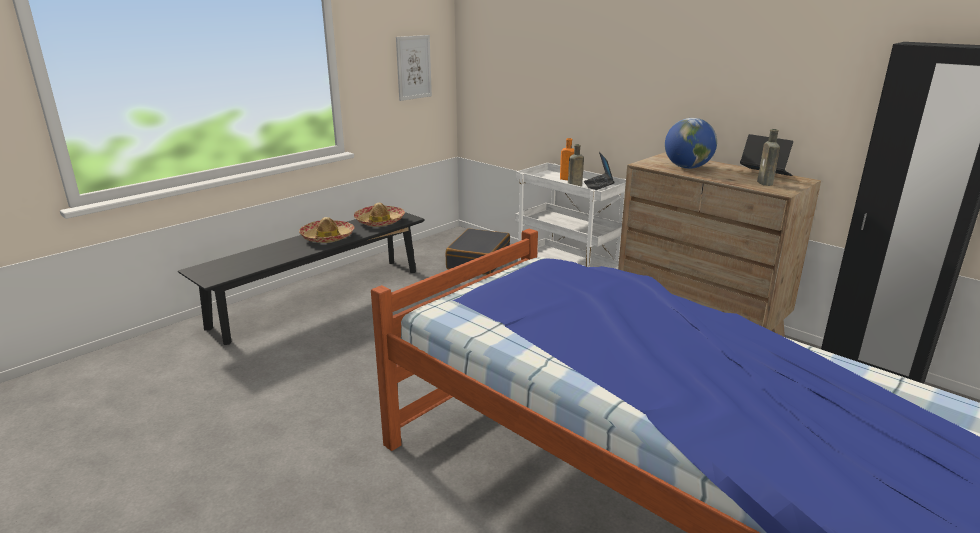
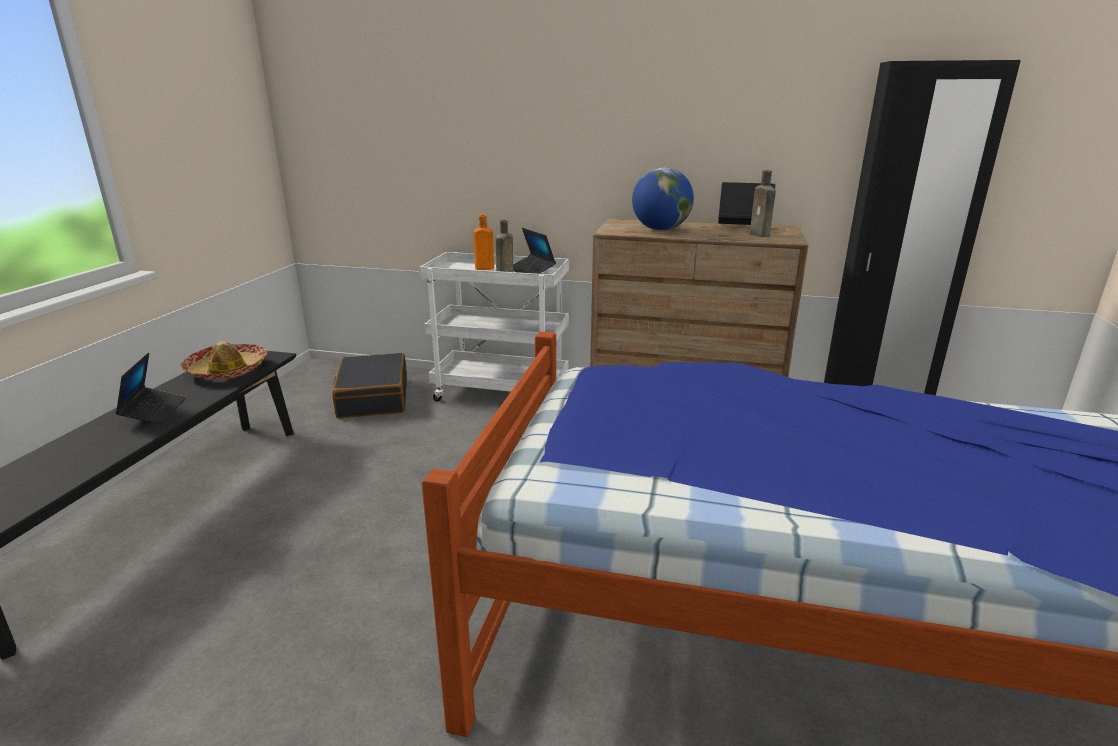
camera: 30 degrees left, 0 degrees up
(328, 237) = (154, 411): hat -> laptop
(413, 67) = (219, 135): picture -> none

